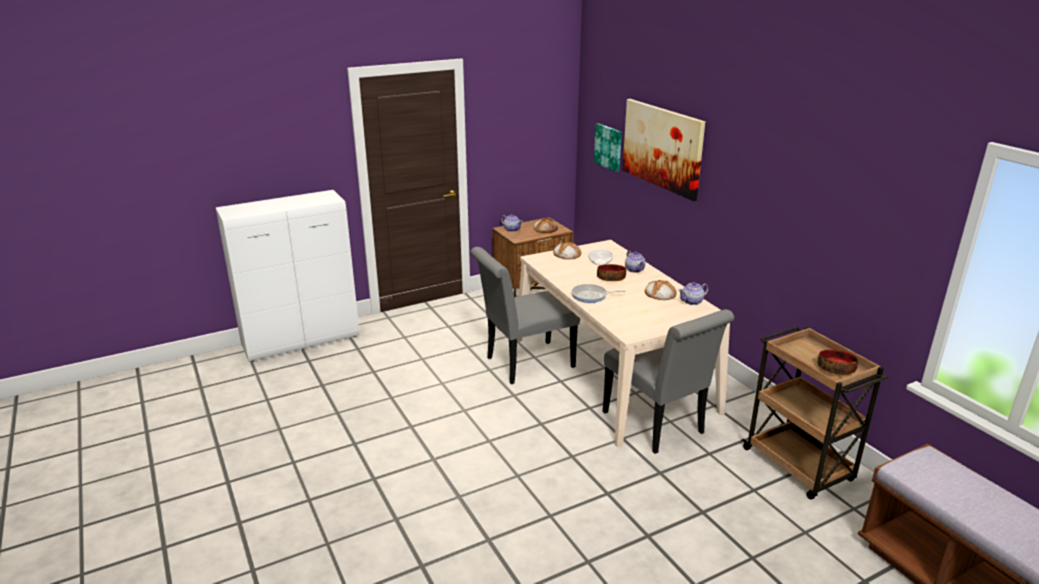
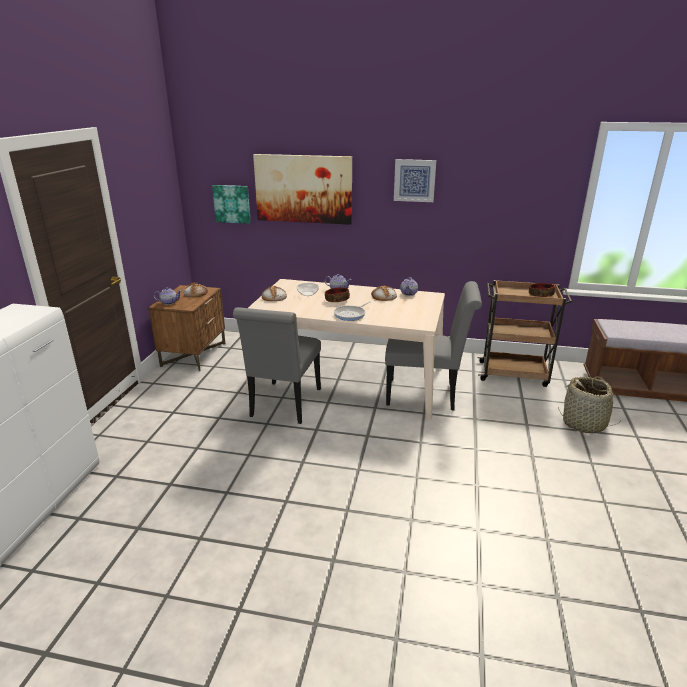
camera: 50 degrees left, 0 degrees up
(758, 166) = (414, 180): none -> picture
(771, 556) = (584, 424): none -> basket

